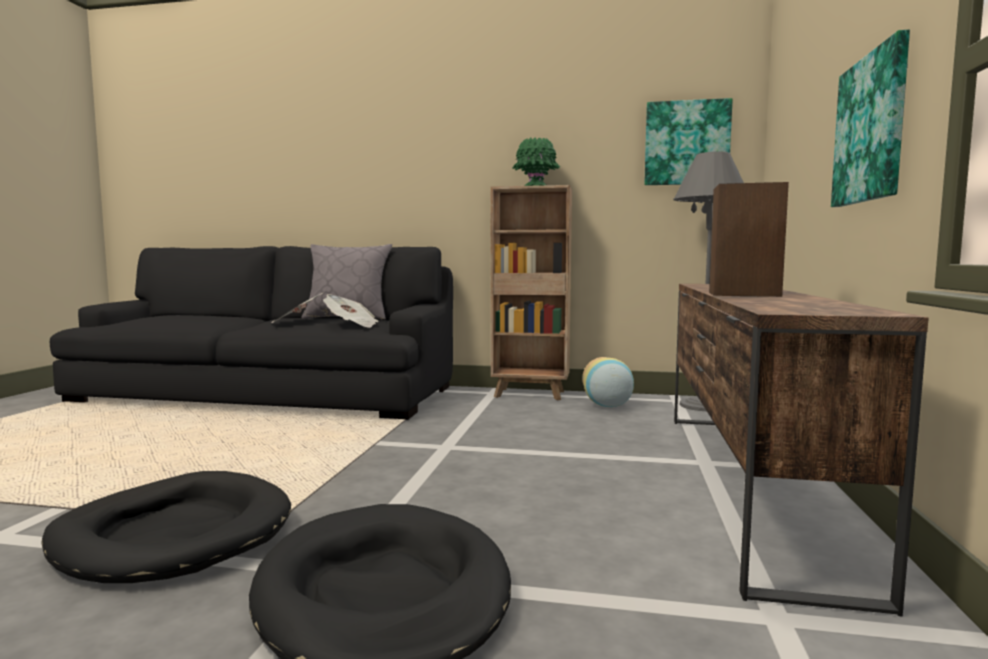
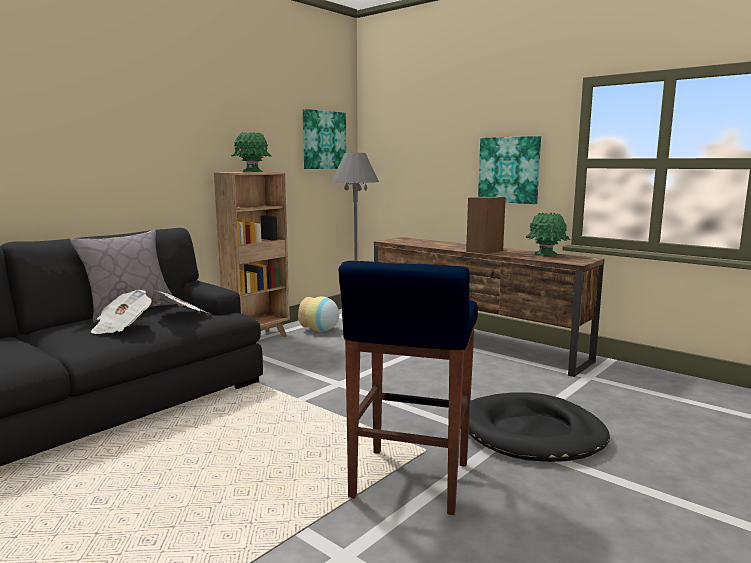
camera: 60 degrees left, 5 degrees up
(174, 534) = (409, 481): black dog bed -> blue stool
(820, 303) = (546, 254): none -> green vase

